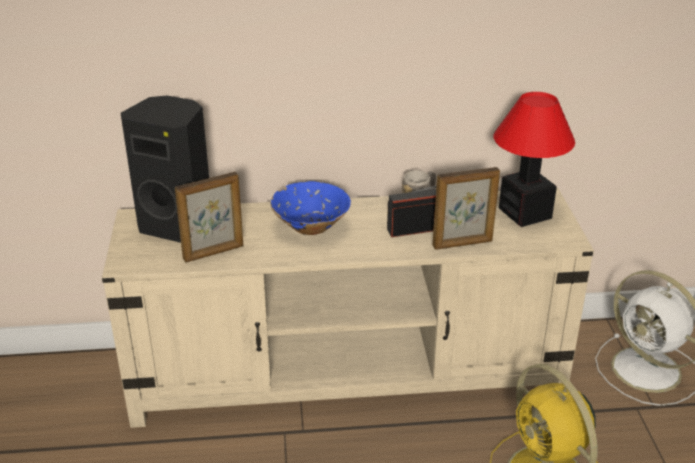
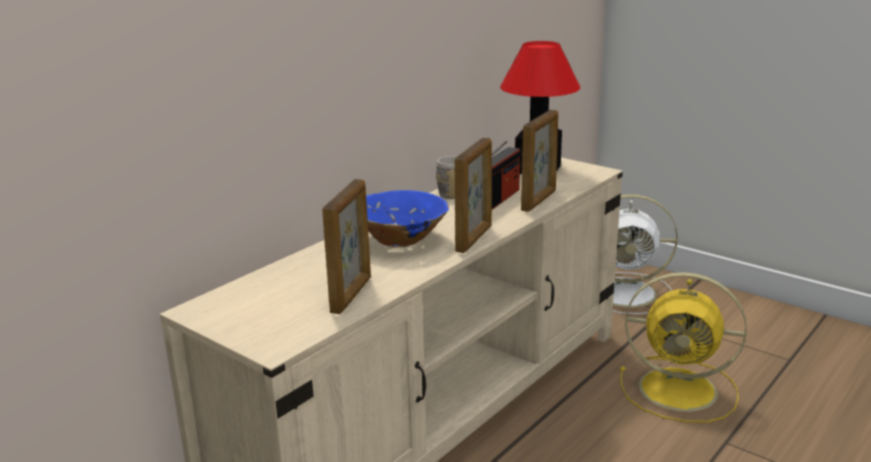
camera: 45 degrees left, 10 degrees down
(178, 226) = (267, 294): black speaker -> none
(355, 252) = (474, 239): none -> picture frame

